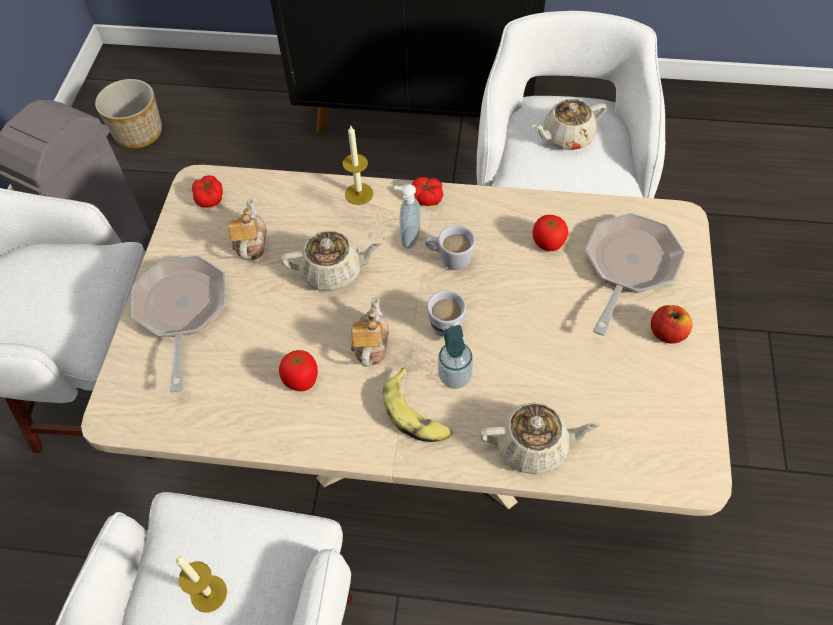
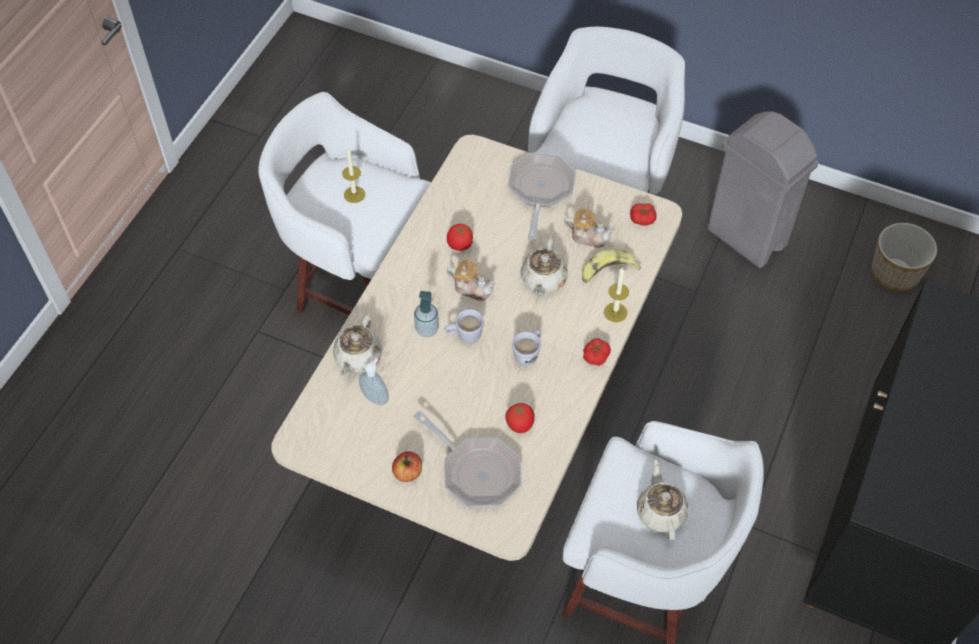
camera: 105 degrees right, 0 degrees up
(182, 311) = (540, 191): frying pan -> frying pan turned 90 degrees counterclockwise
(409, 238) = (558, 334): soap dispenser -> soap dispenser (376, 397)
(416, 414) = (408, 300): banana -> banana (607, 271)

